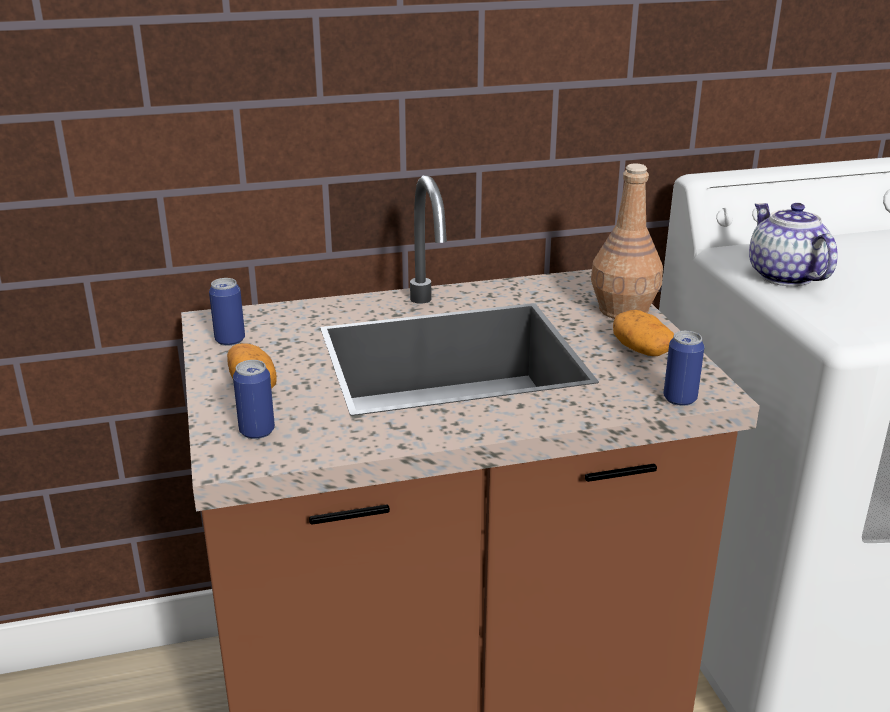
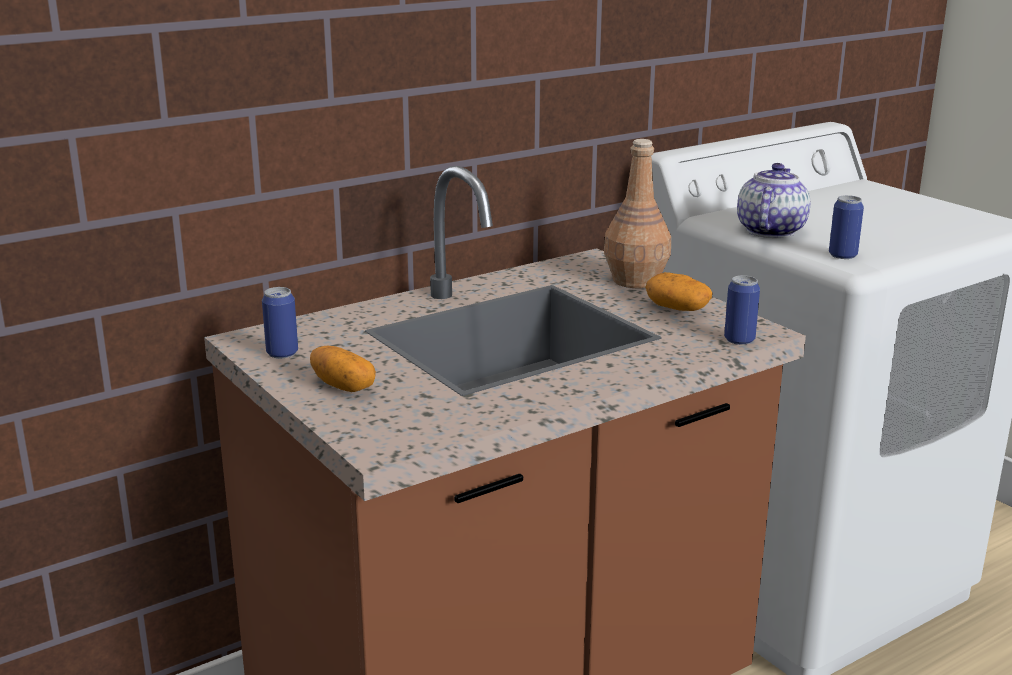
camera: 20 degrees left, 5 degrees down
(257, 431) = (384, 421): can -> can (842, 255)
(784, 276) = (769, 231): teapot -> teapot turned 60 degrees clockwise

